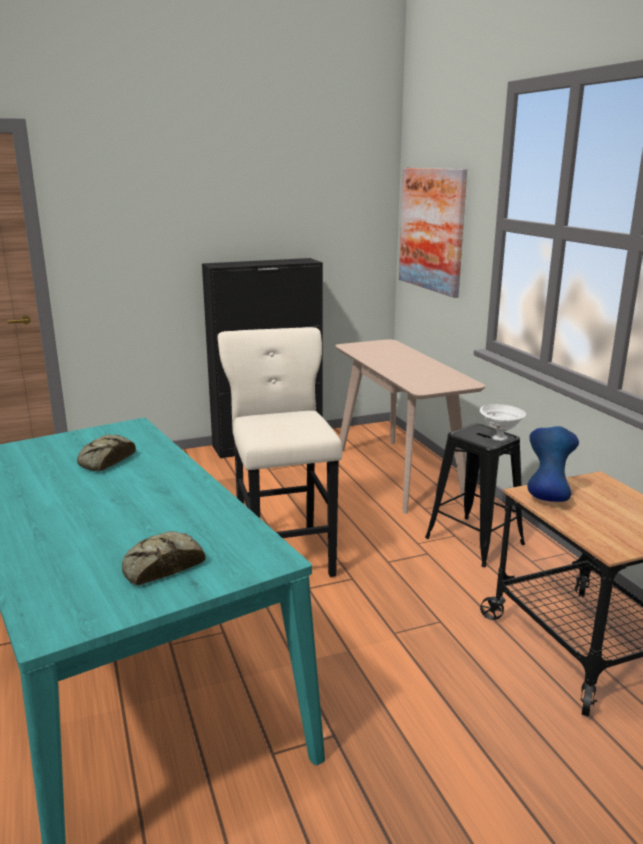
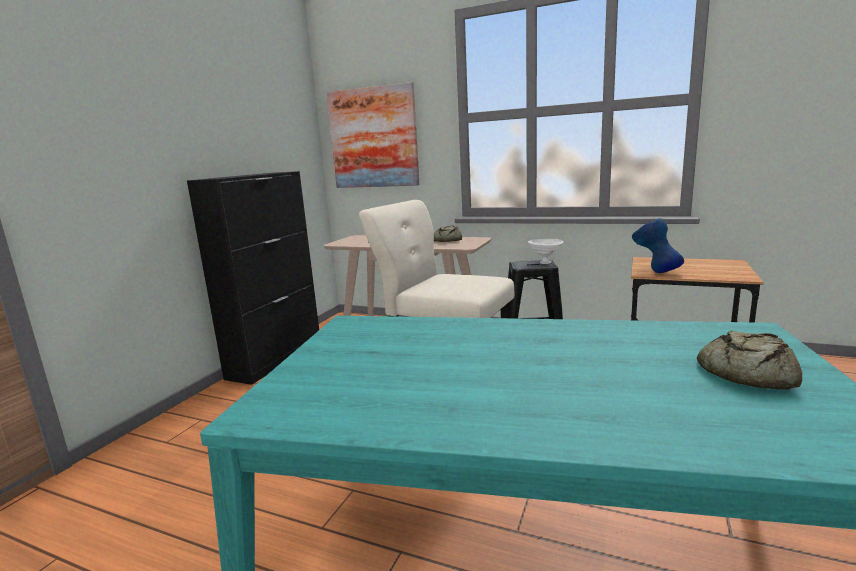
camera: 45 degrees left, 5 degrees down
(105, 460) = (423, 349): bread -> bread (446, 240)

